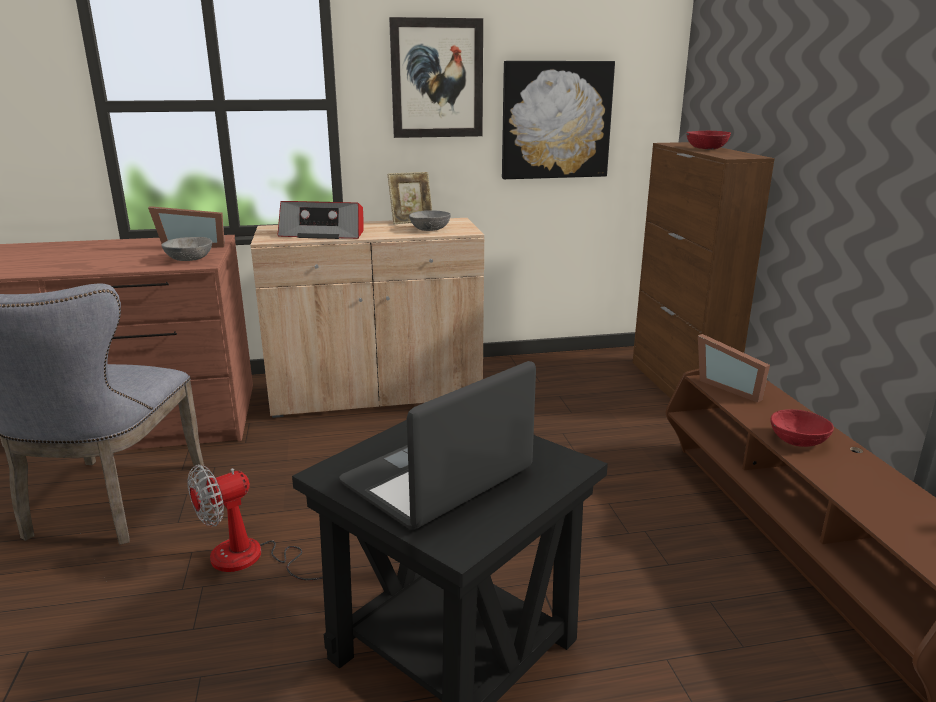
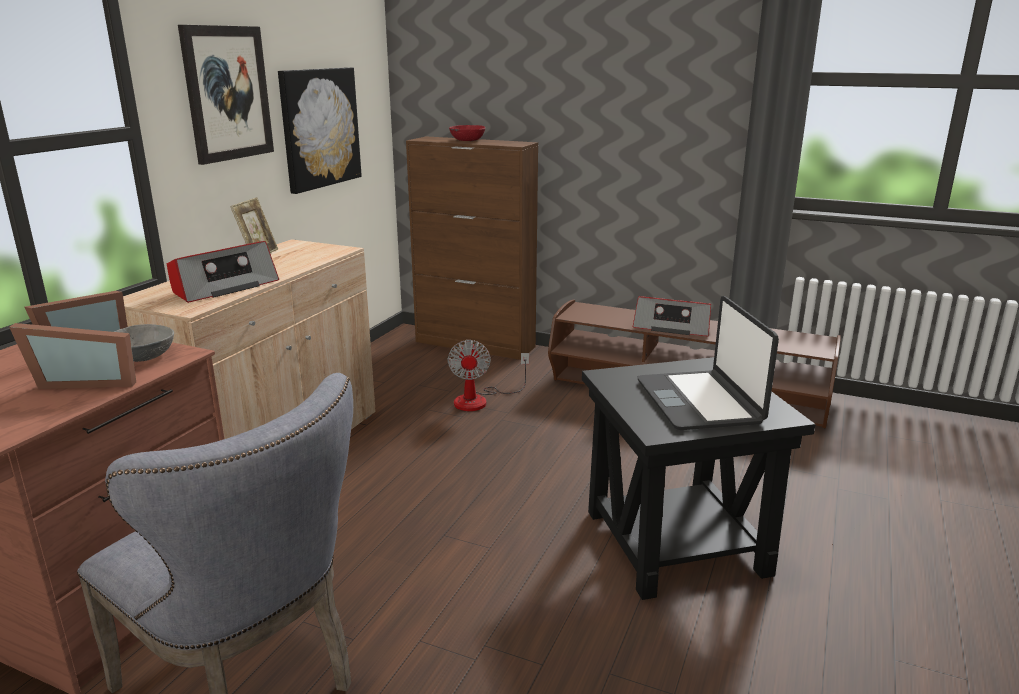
camera: 55 degrees left, 0 degrees up
(253, 559) = (474, 604): fan -> fan (480, 400)
(430, 229) = (305, 256): grey bowl -> none
(730, 387) = (588, 315): picture frame -> picture frame (87, 381)
(799, 440) = (672, 327): red bowl -> radio

